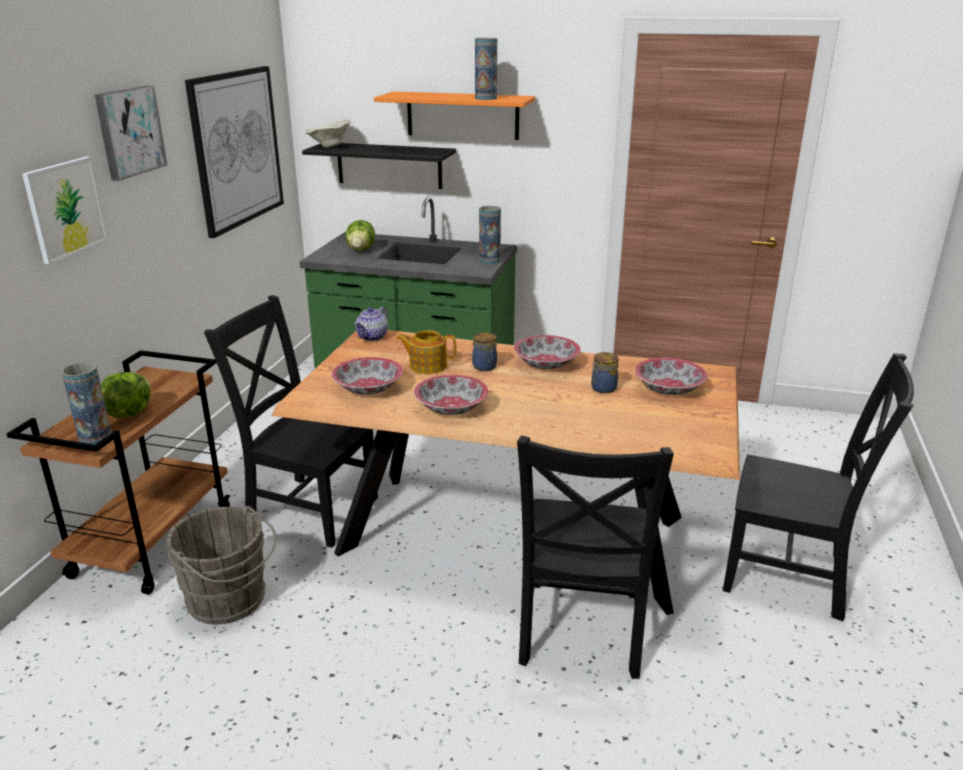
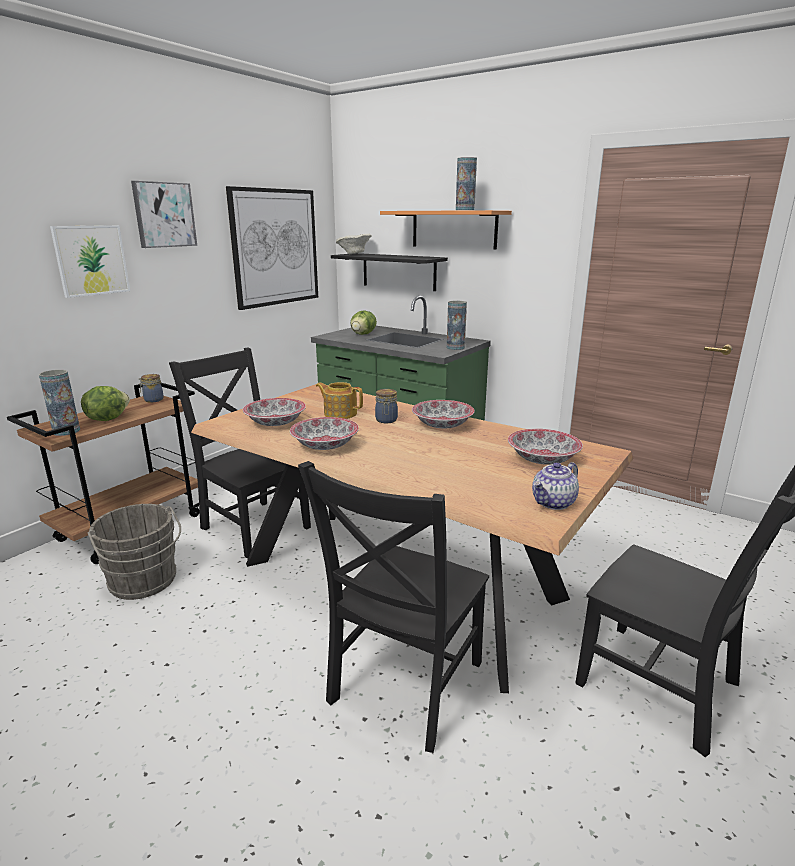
camera: 20 degrees right, 5 degrees down
(372, 337) = (320, 390): teapot -> teapot (554, 503)
(602, 388) = (476, 450): jar -> jar (153, 400)

